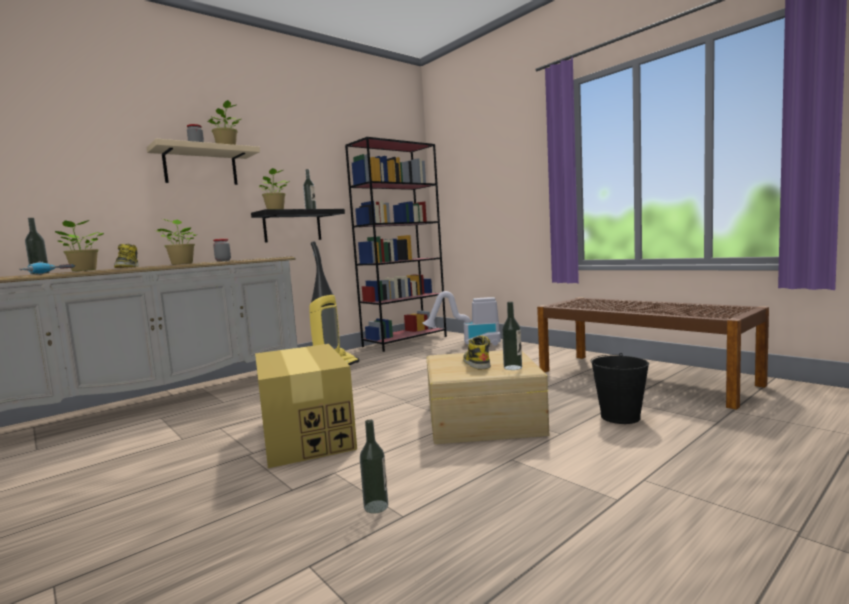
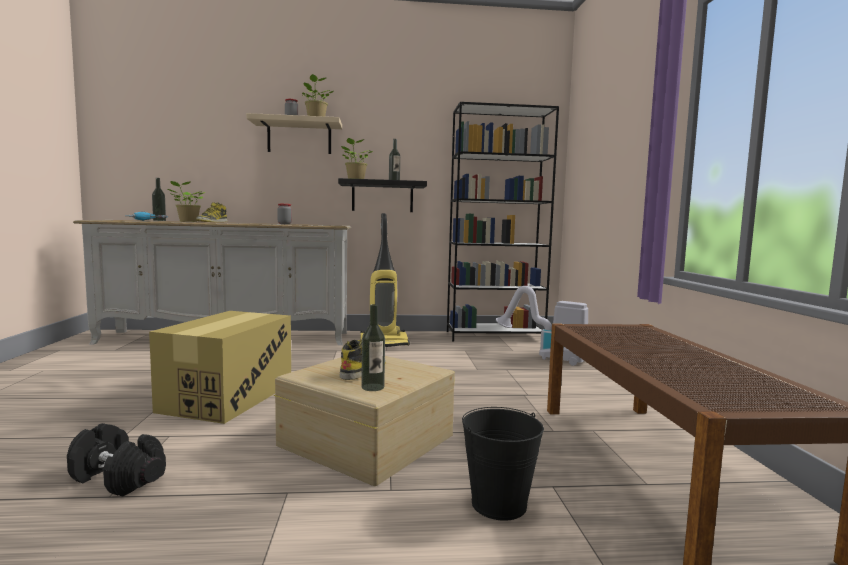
camera: 35 degrees right, 0 degrees up
(182, 263) = (250, 223): potted plant -> none
(376, 506) = (118, 478): bottle -> black dumbbell
(405, 341) = (495, 336): red bookcase -> white bookcase

